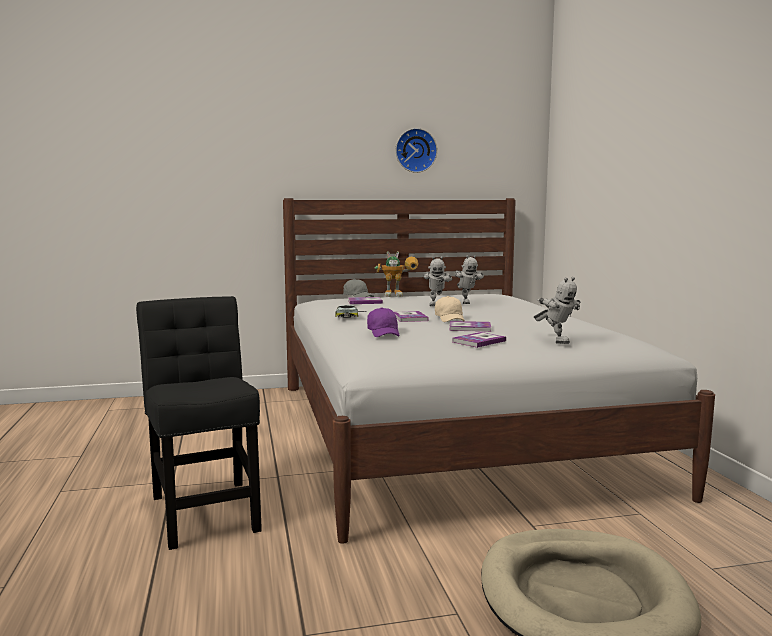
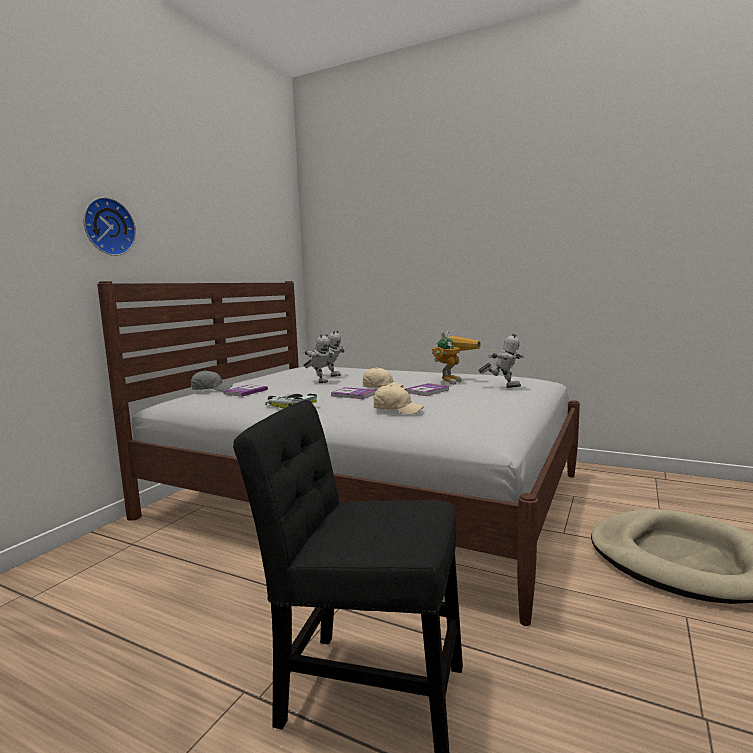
camera: 50 degrees left, 0 degrees up
(384, 333) = (397, 410): purple cap -> beige cap
(400, 295) = (239, 381): toy robot -> toy robot (451, 380)
(415, 150) = (215, 232): wall clock -> wall clock (107, 227)
(478, 341) = (476, 398): book -> none

